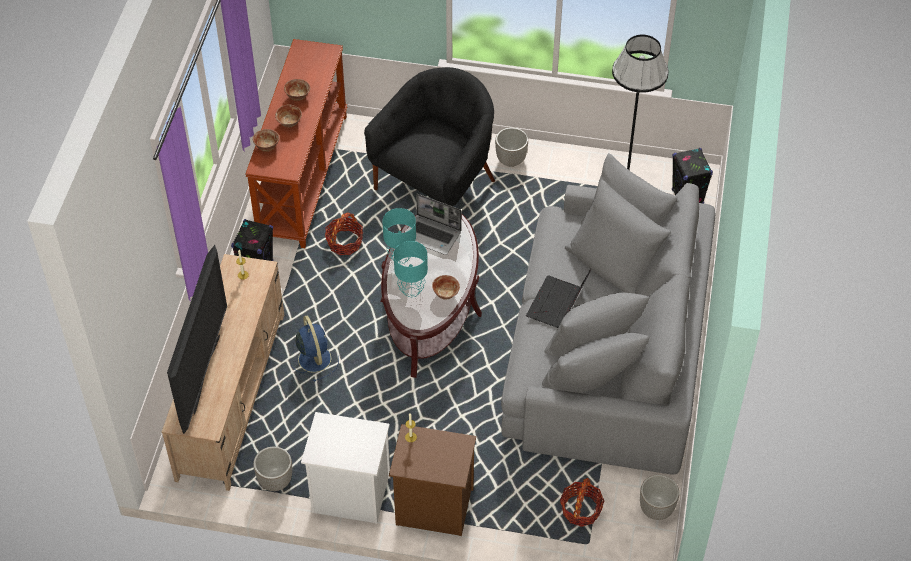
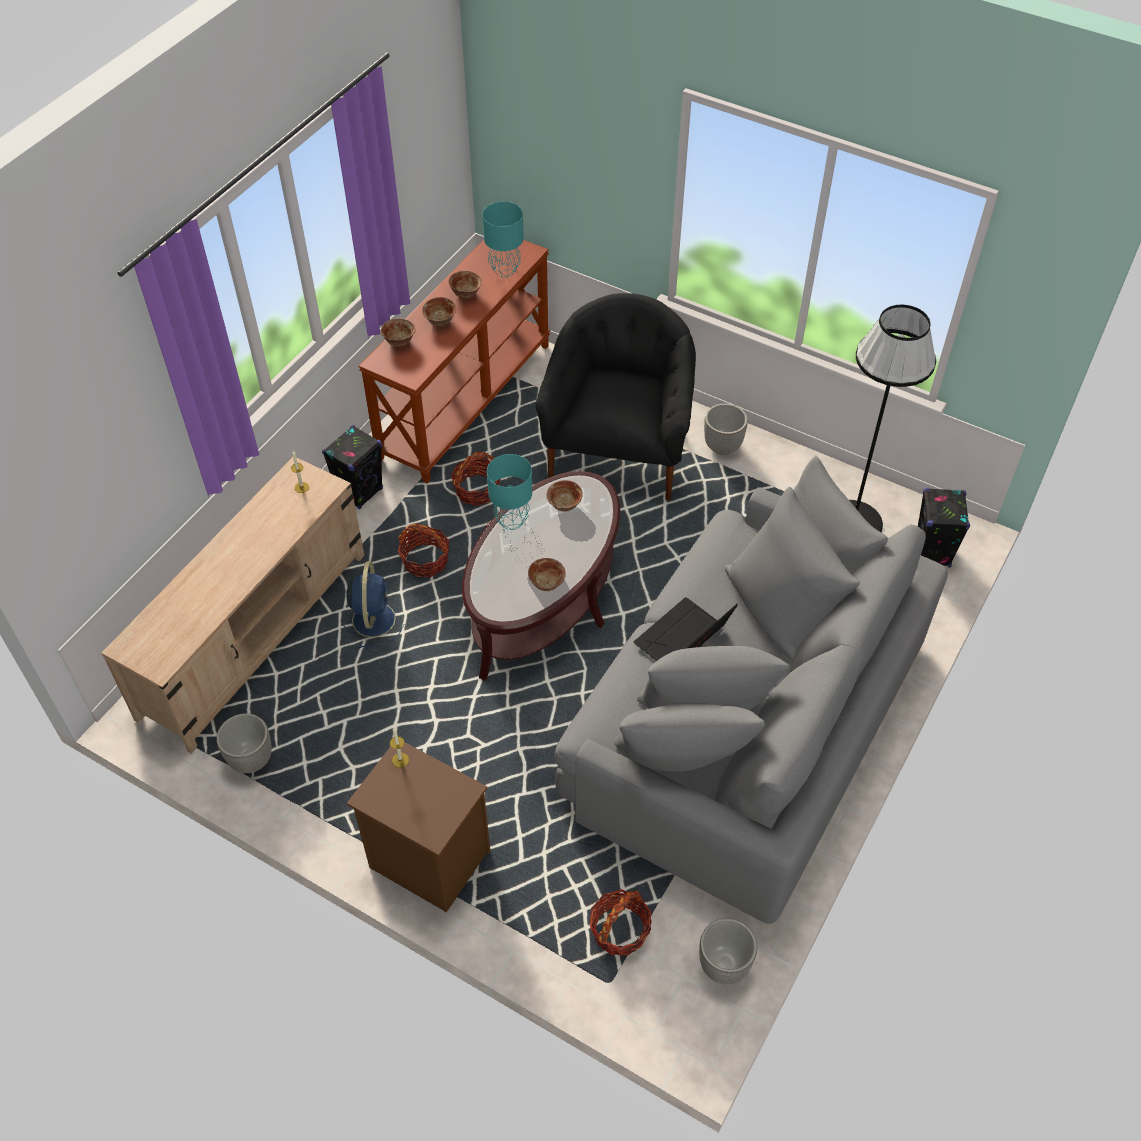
camera: 20 degrees right, 0 degrees up
(205, 374) = (192, 596): television -> none
(331, 305) = (425, 560): none -> basket
(349, 495) = (330, 808): white nightstand -> none
(411, 291) = (505, 567): turquoise table lamp -> turquoise table lamp (505, 271)
(432, 235) = (565, 505): laptop -> bowl
(436, 185) = (618, 452): black armchair -> black armchair turned 45 degrees counterclockwise

